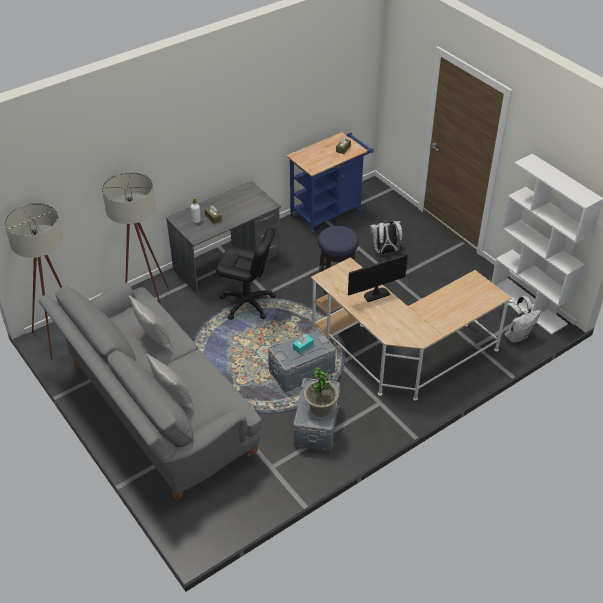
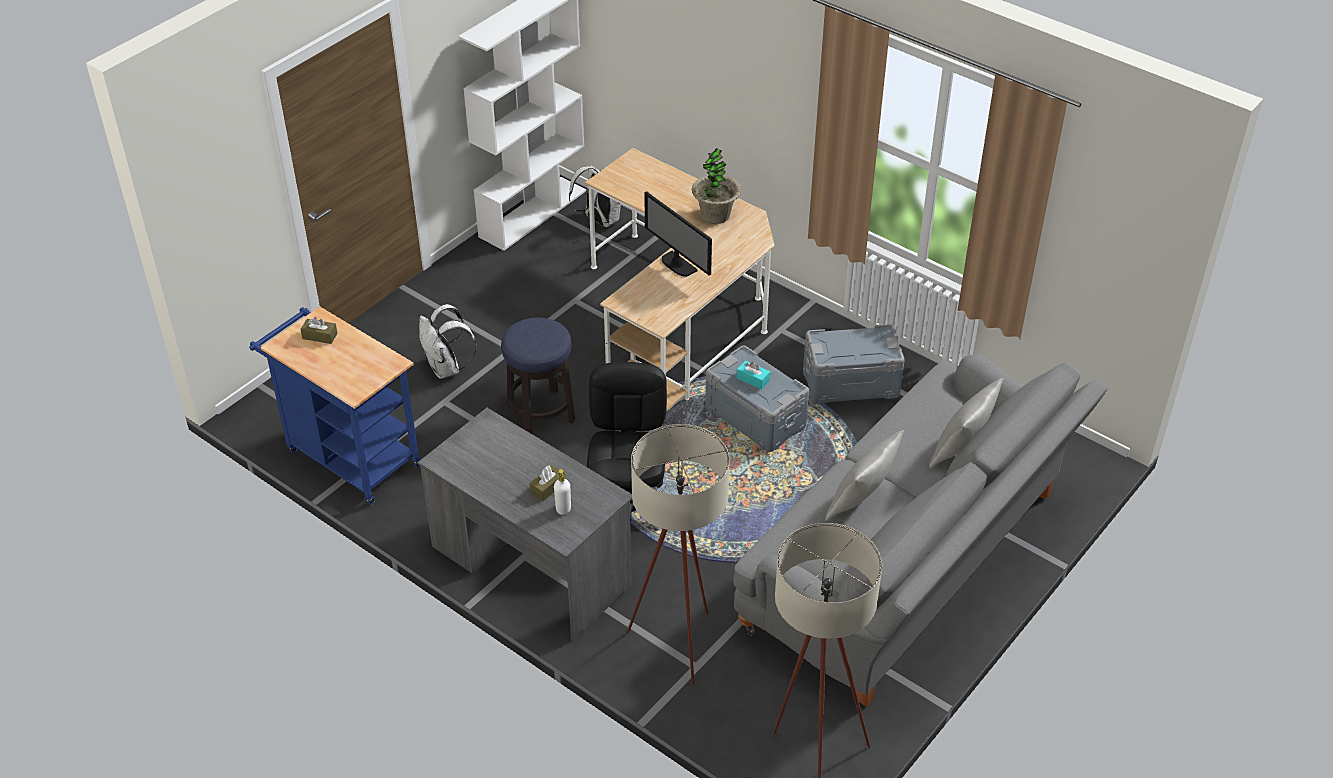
camera: 105 degrees left, 0 degrees up
(320, 408) = (862, 341): potted plant -> potted plant (715, 215)

